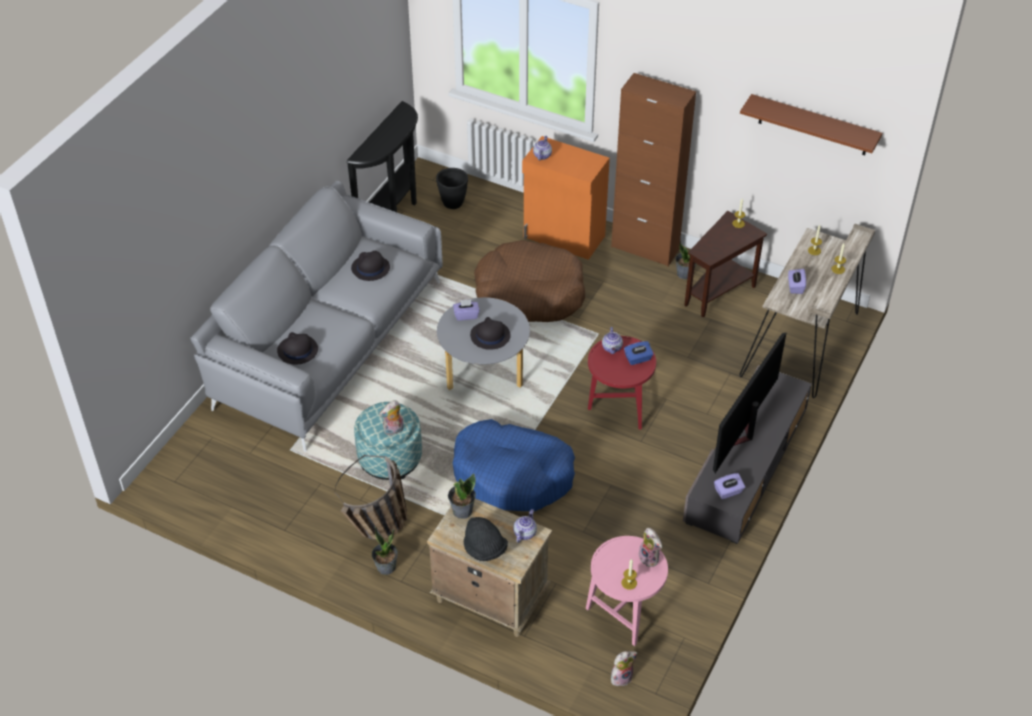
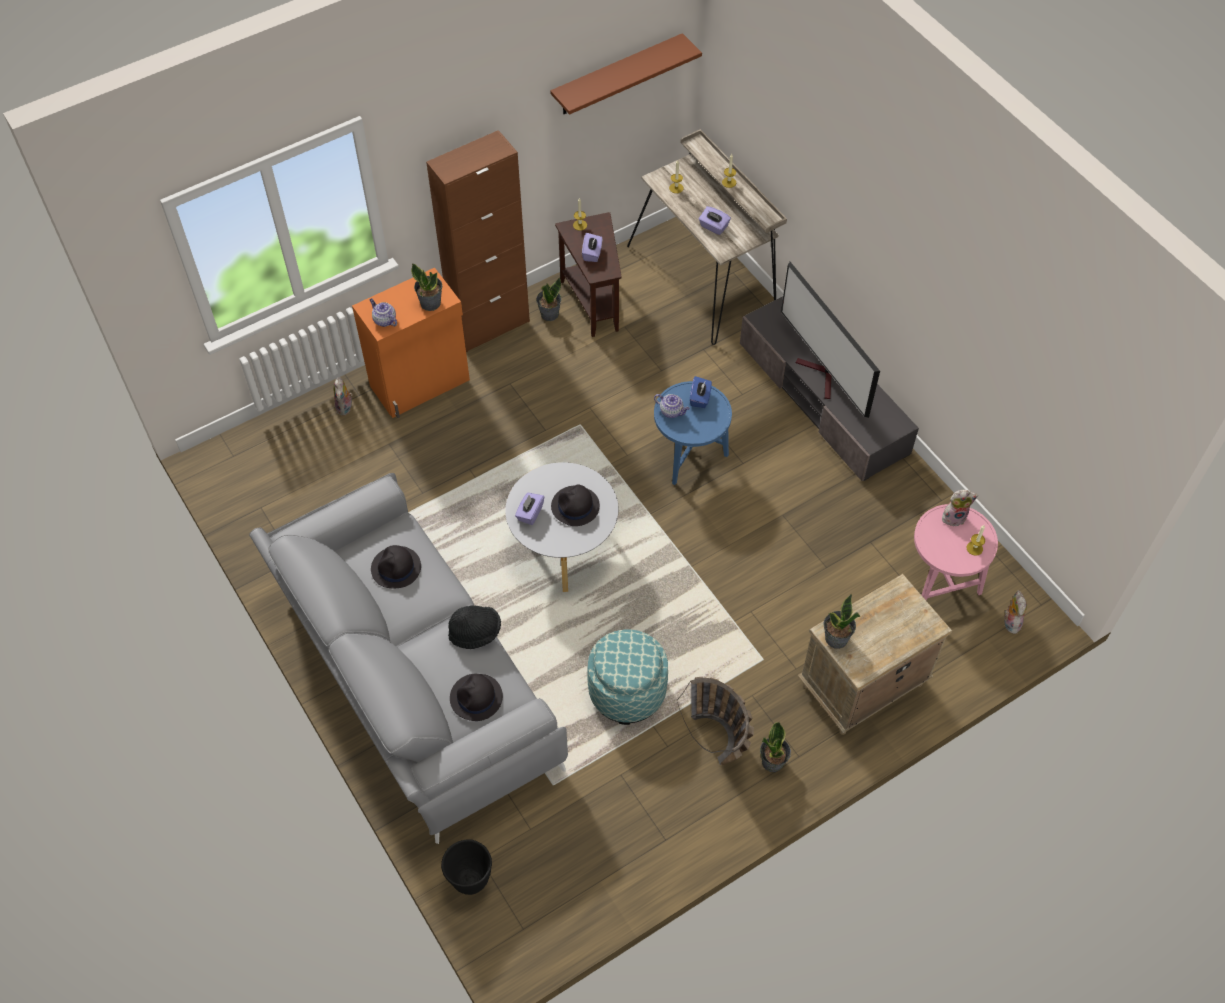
camera: 60 degrees left, 10 degrees up
(393, 210) = (251, 515): black console table -> none
(393, 430) = (647, 659): plush toy -> plush toy (345, 408)
(453, 203) = (287, 455): black planter -> black planter (470, 880)
(485, 549) = (897, 642): black hat -> black hat (475, 632)
(512, 475) = (720, 591): blue dog bed -> none
(525, 533) = (894, 598): teapot -> none
(530, 293) = (480, 453): brown dog bed -> none
(576, 169) = (430, 303): none -> potted plant
(618, 408) = (689, 459): red side table -> blue side table
(728, 492) = (882, 422): purple tissue box -> purple tissue box (592, 253)

